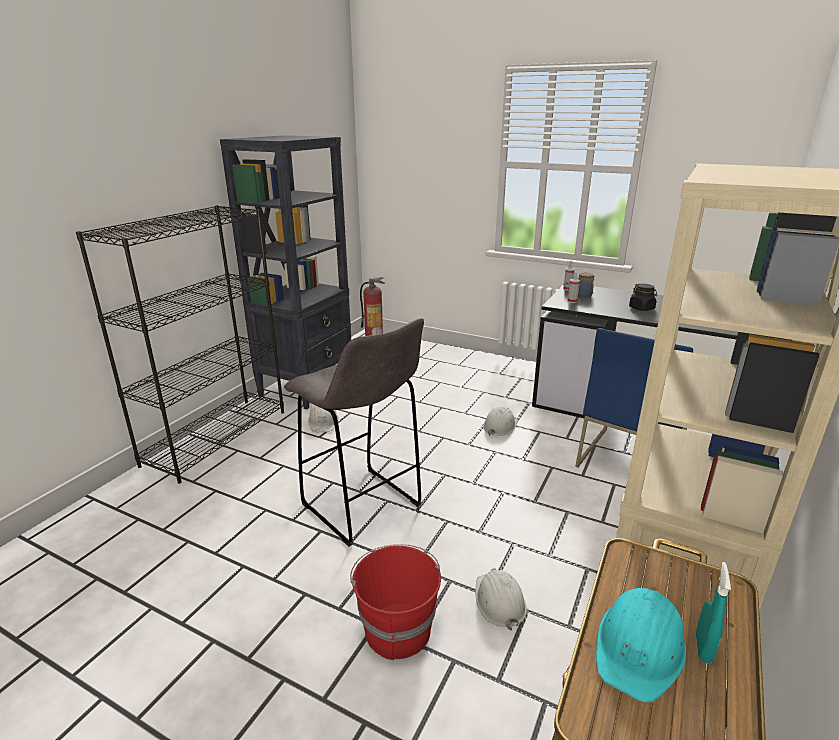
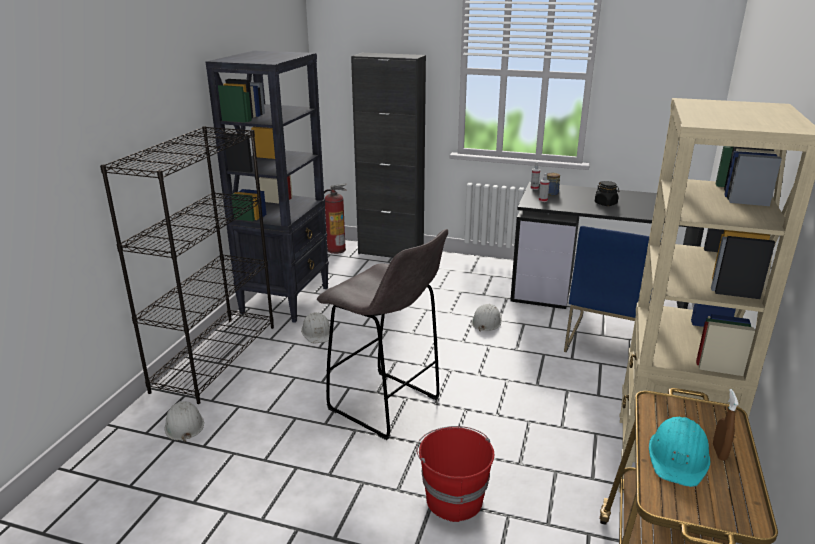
camera: 10 degrees left, 0 degrees up
(425, 348) = (391, 252): none -> black cabinet
(499, 601) = (531, 467): white hard hat -> white hard hat (184, 425)
(703, 648) = (719, 452): turquoise spray bottle -> brown spray bottle

